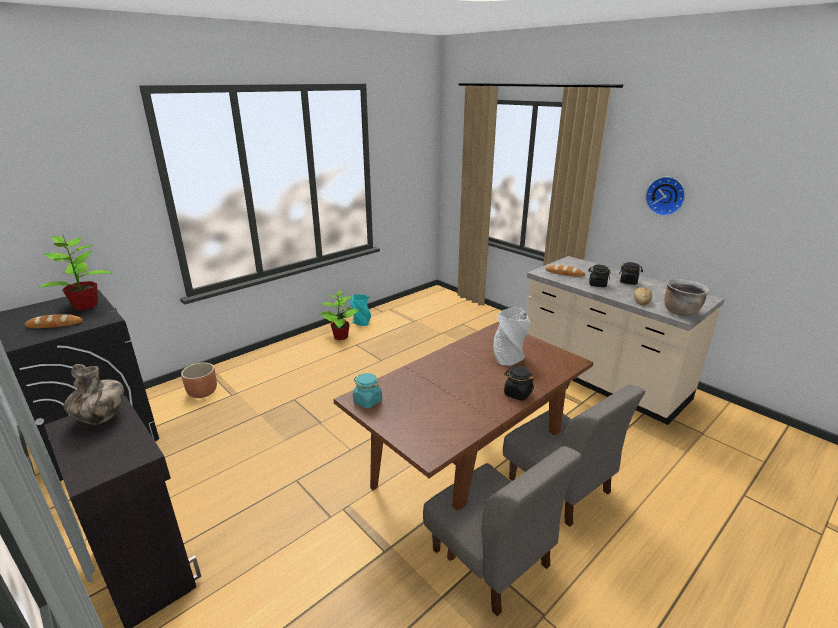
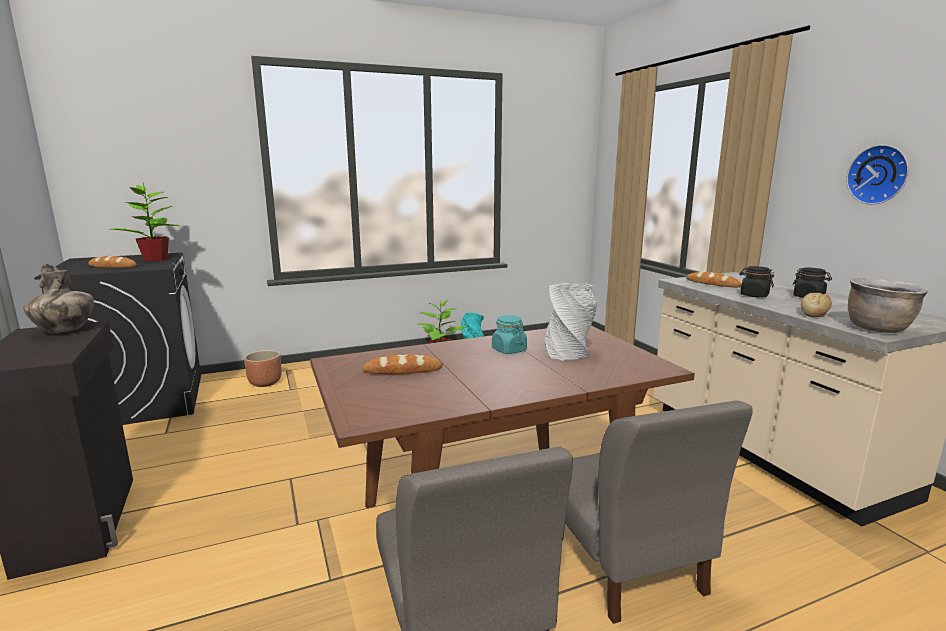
camera: 20 degrees right, 10 degrees down
(367, 401) = (344, 365): turquoise jar -> turquoise jar (508, 350)
(414, 397) = (403, 370): none -> bread
(517, 394) = (544, 386): black jar -> none

